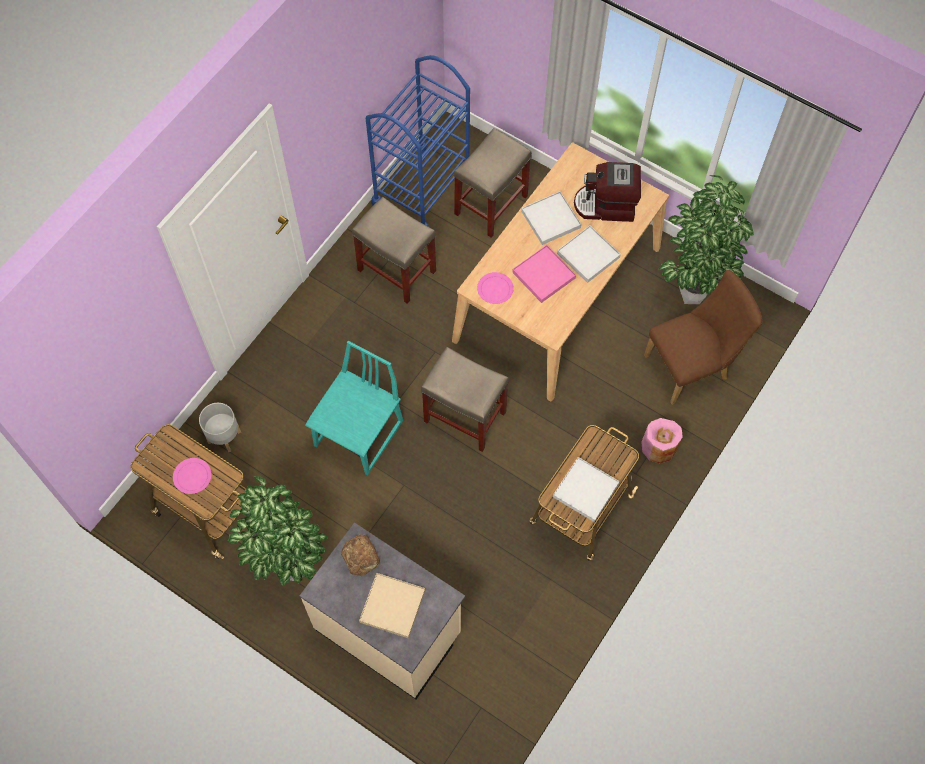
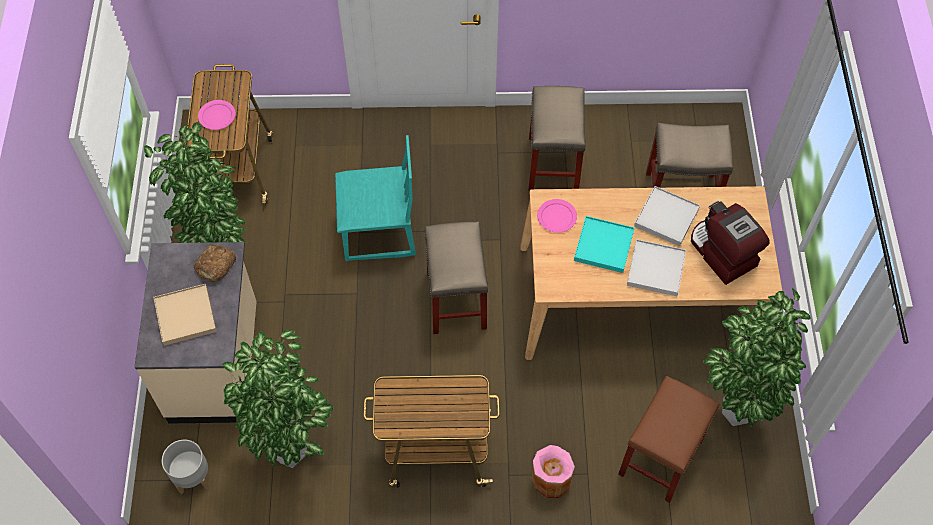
camera: 55 degrees right, 5 degrees down
(224, 436) = (305, 141): grey planter -> grey planter (193, 477)
(422, 189) = (648, 133): blue cart -> none
(510, 615) = (294, 451): none -> potted plant
(544, 275) = (604, 246): pink tray -> turquoise tray
(585, 490) = (415, 411): white tray -> none
(691, 366) = (660, 458): brown chair -> brown stool

